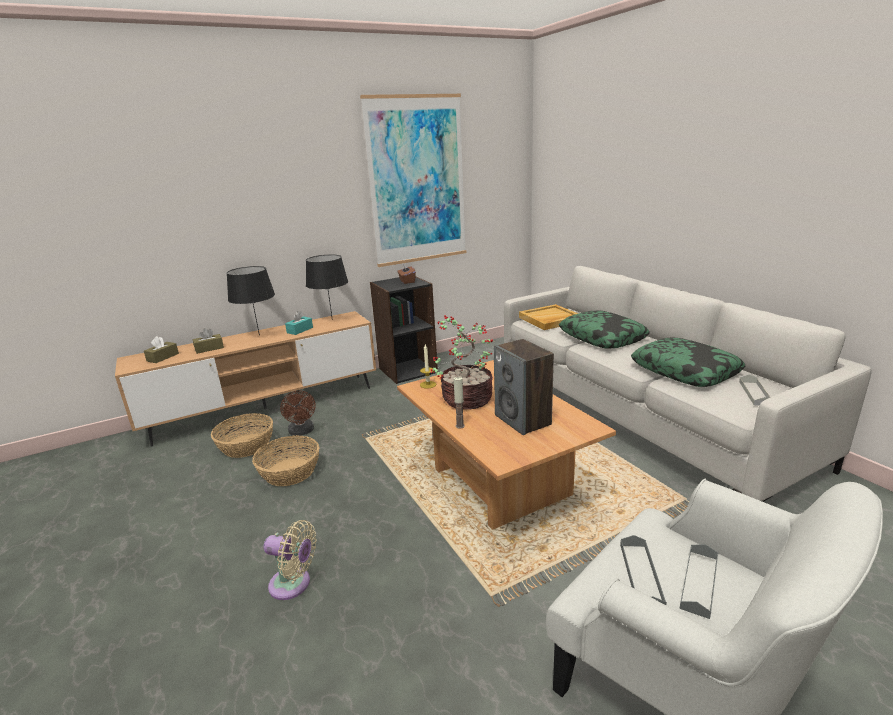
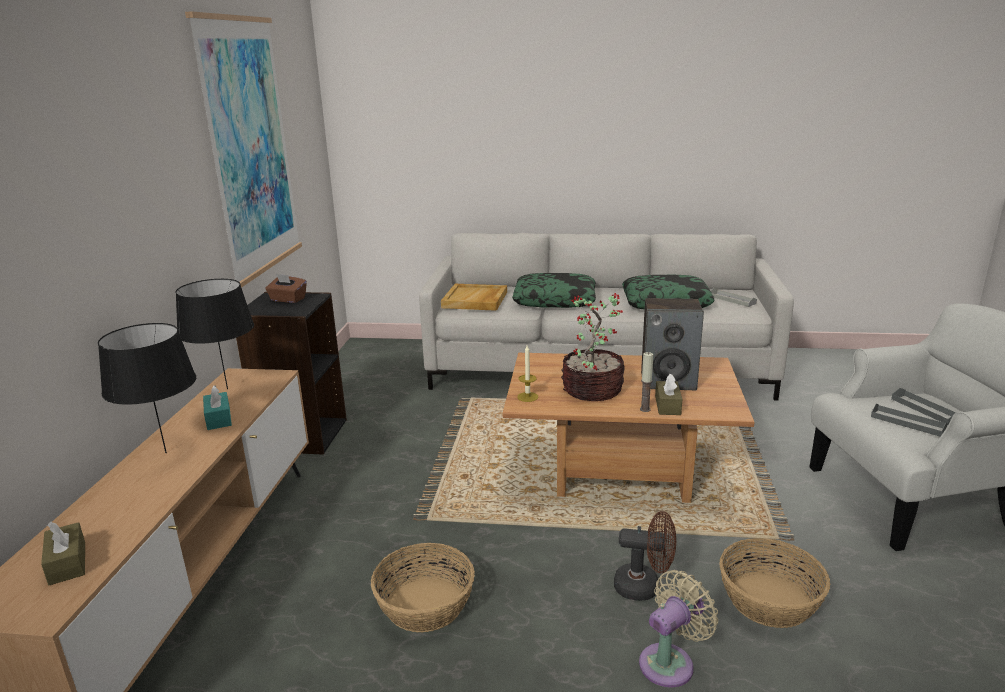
camera: 55 degrees left, 0 degrees up
(209, 348) = (129, 507): brown tissue box -> brown tissue box (667, 405)
(246, 446) = (290, 631): basket -> basket (770, 600)
(302, 432) = (331, 565): brown fan -> brown fan (644, 587)

